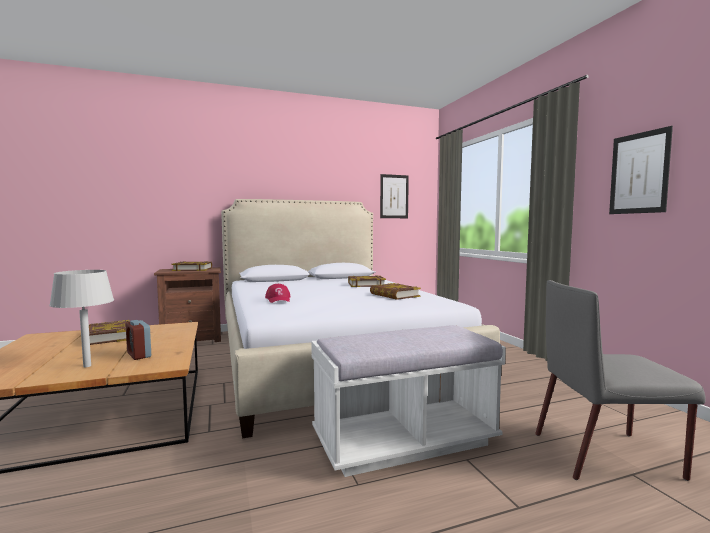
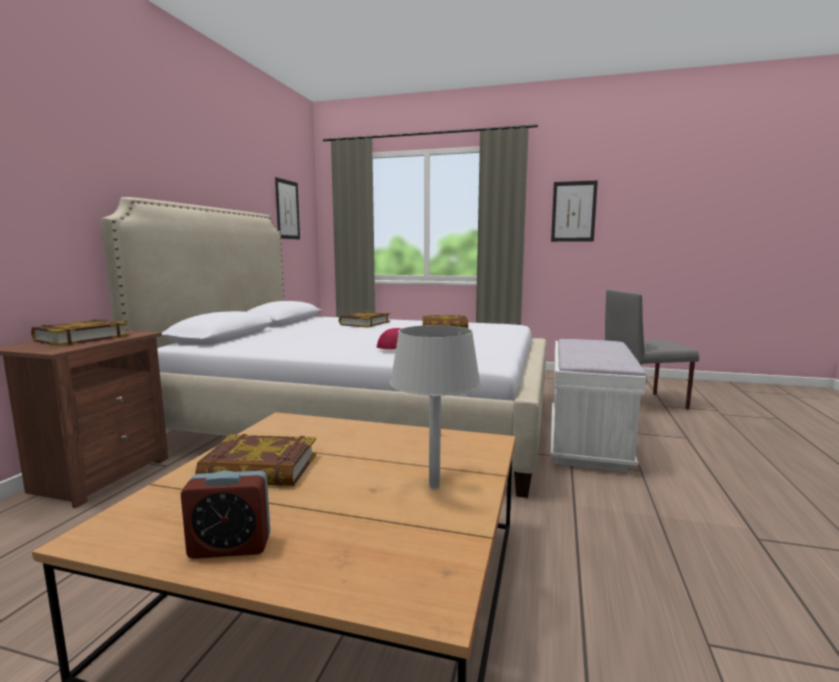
camera: 55 degrees left, 5 degrees up
(139, 355) = (419, 454): alarm clock -> alarm clock (230, 547)
(607, 455) = (642, 403): grey chair -> grey chair turned 45 degrees clockwise

